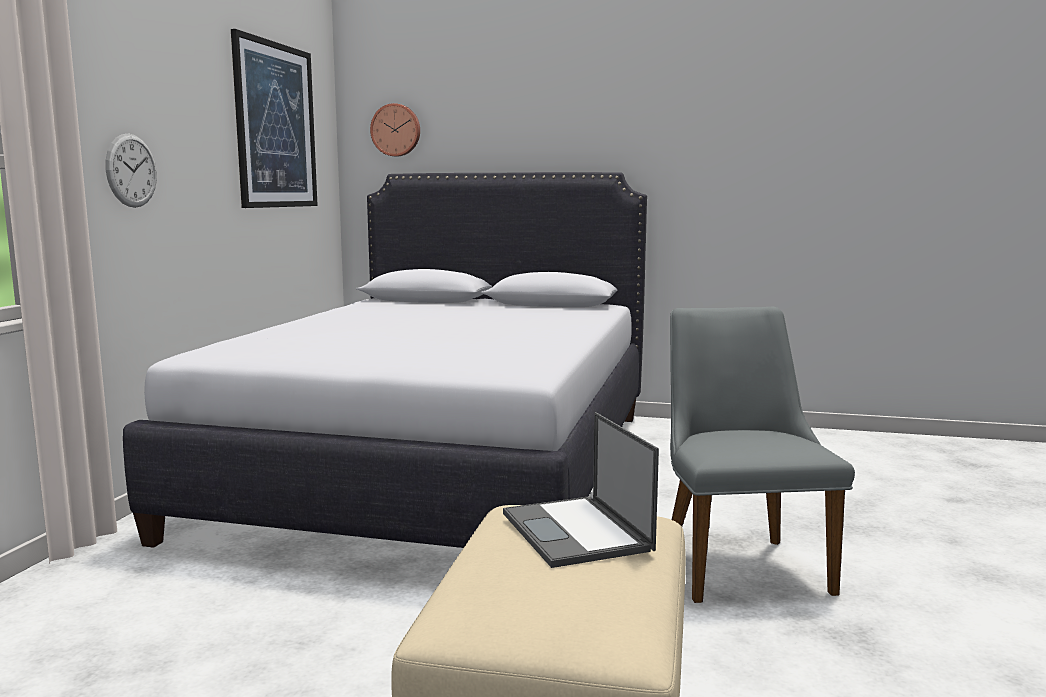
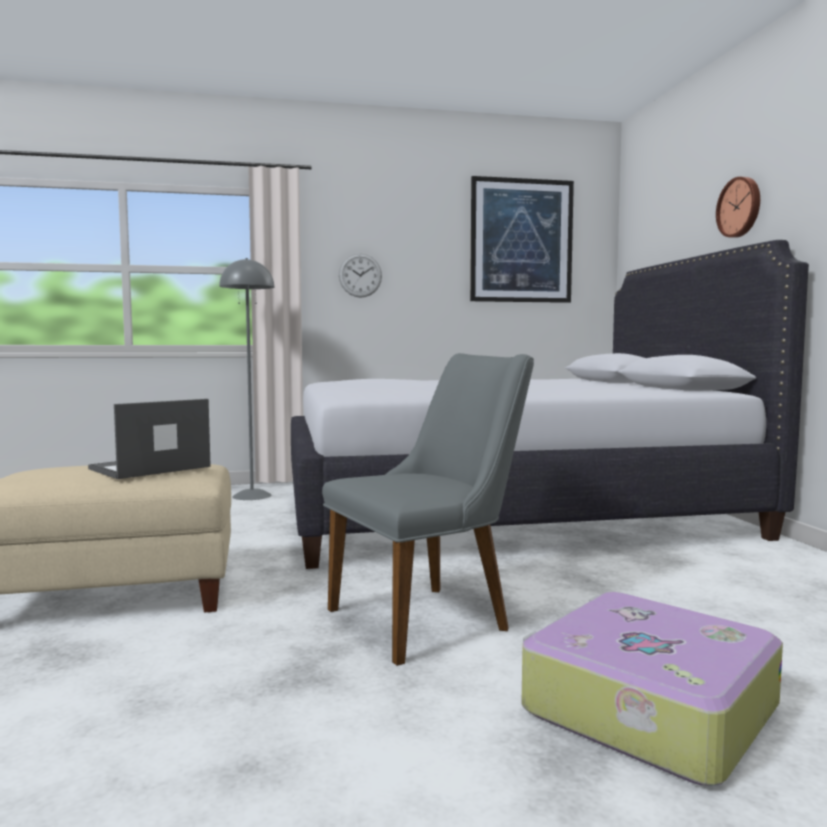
camera: 65 degrees right, 5 degrees down
(116, 582) = (252, 495): none -> grey floor lamp
(396, 130) = (644, 232): wall clock -> wall clock (740, 207)
(916, 535) = (646, 708): none -> suitcase

